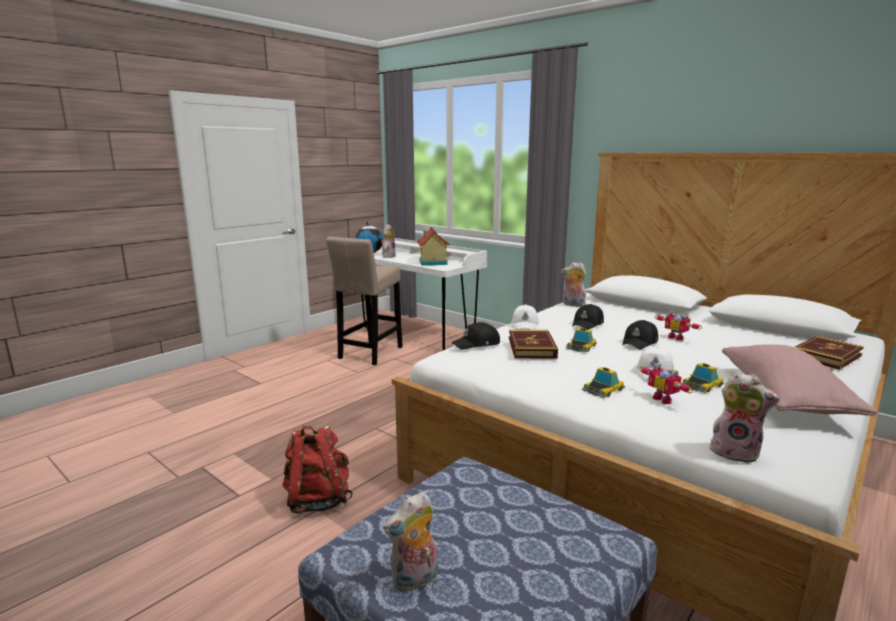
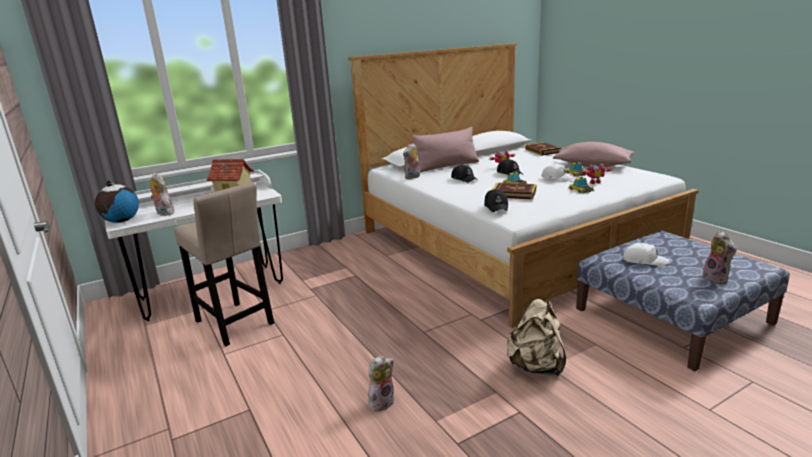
camera: 70 degrees left, 5 degrees up
(317, 500) = (536, 366): red backpack -> beige backpack
(525, 325) = (454, 192): white cap -> white cap (644, 260)
(642, 313) = (447, 166): none -> pink pillow
(736, 452) = (650, 181): plush toy -> plush toy (381, 402)

